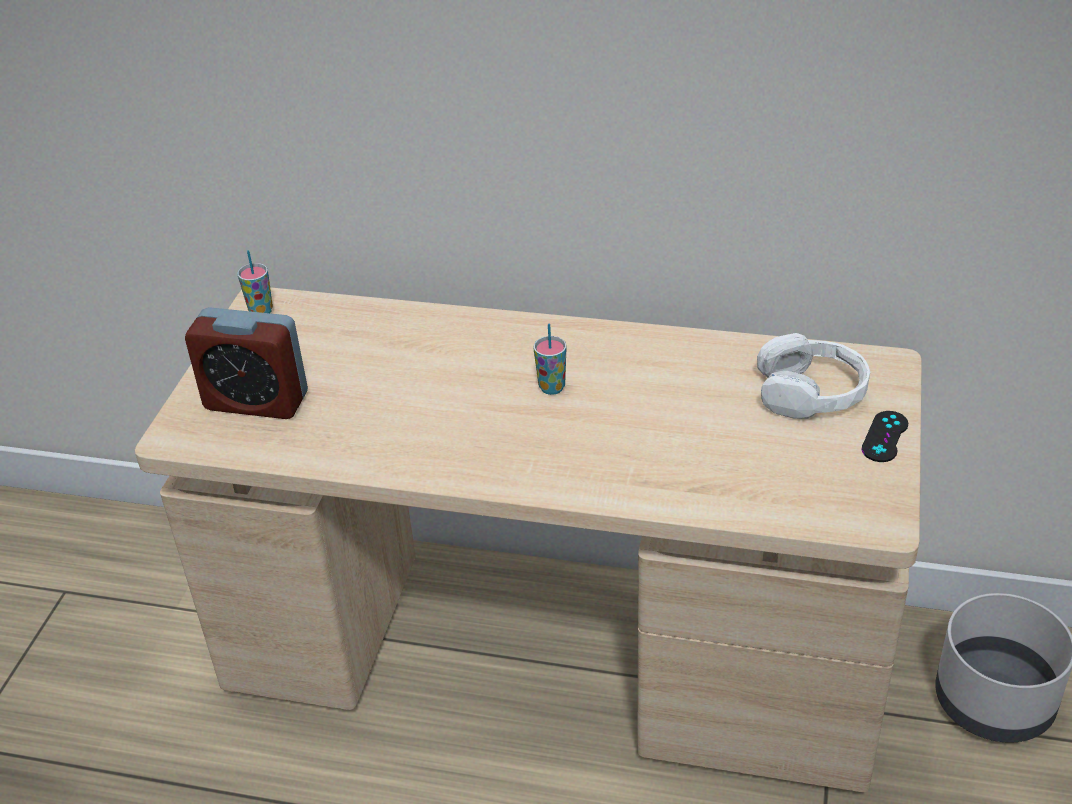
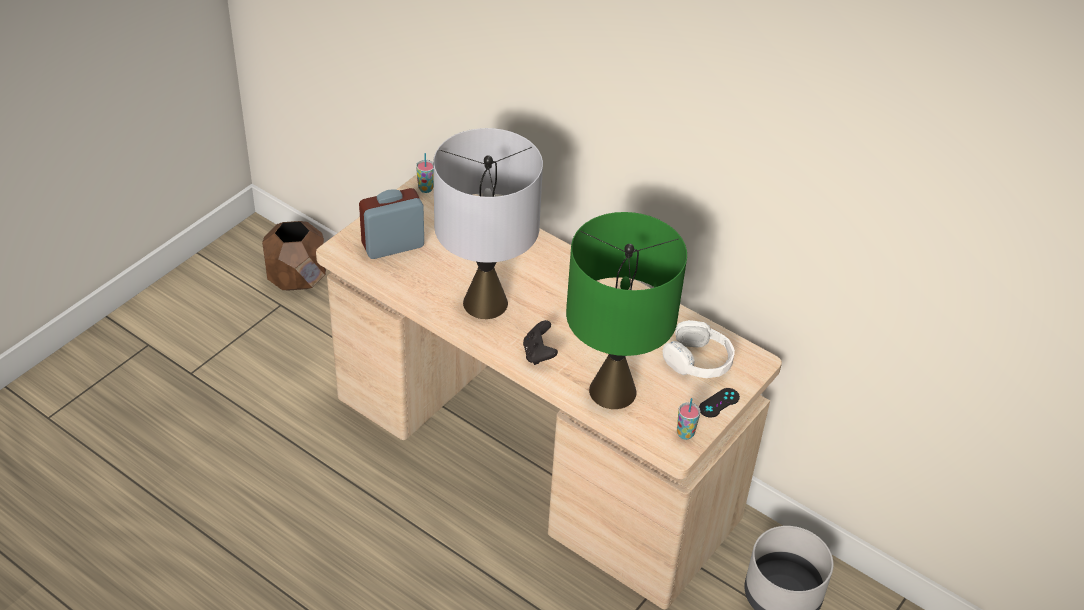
camera: 20 degrees right, 5 degrees up
(74, 546) = (298, 278): none -> brown planter
(256, 401) = (393, 245): alarm clock -> alarm clock turned 120 degrees clockwise
(452, 429) = (485, 303): none -> grey table lamp
(552, 387) = (555, 300): cup -> cup (685, 434)
(580, 469) = (538, 354): none -> black game controller
(727, 480) = (613, 391): none -> green table lamp

